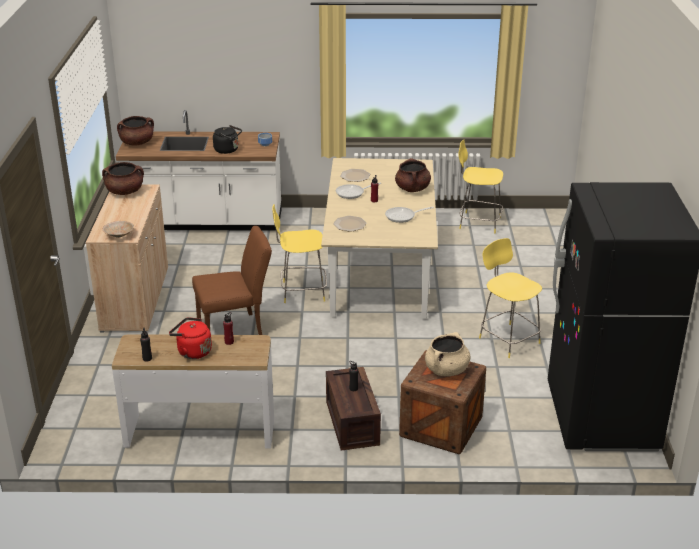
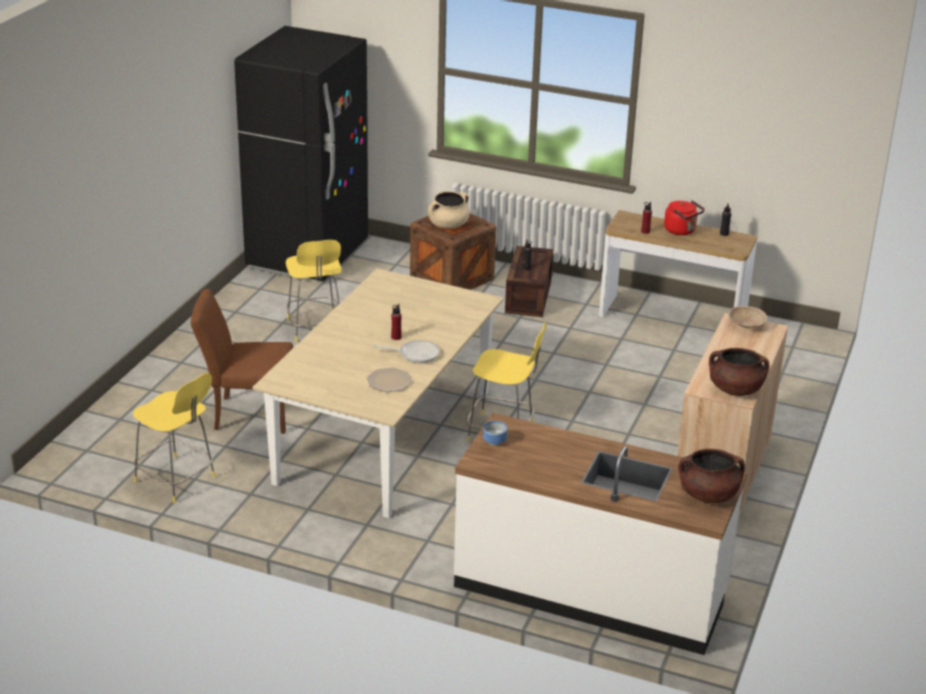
camera: 160 degrees left, 0 degrees up
(228, 150) = (560, 442): black kettle -> none
(236, 329) = (604, 404): brown chair -> brown chair (246, 414)
(350, 224) = (452, 312): plate -> none
(403, 216) = (381, 308): frying pan -> none
(412, 189) = (331, 343): brown cooking pot -> none

